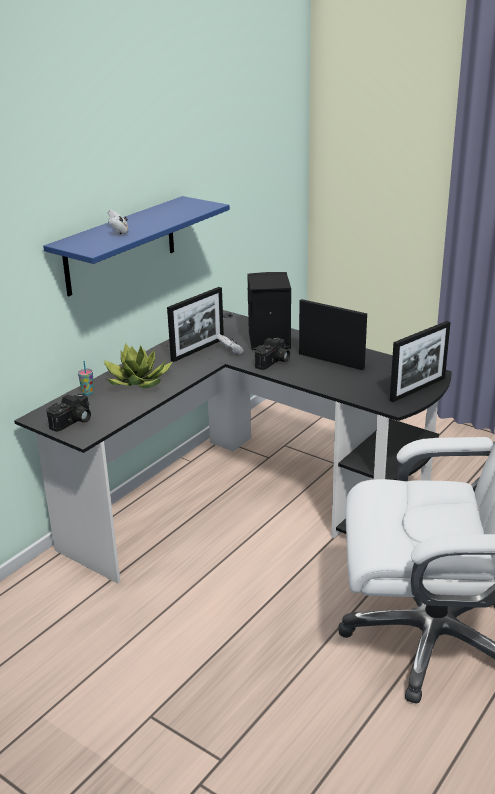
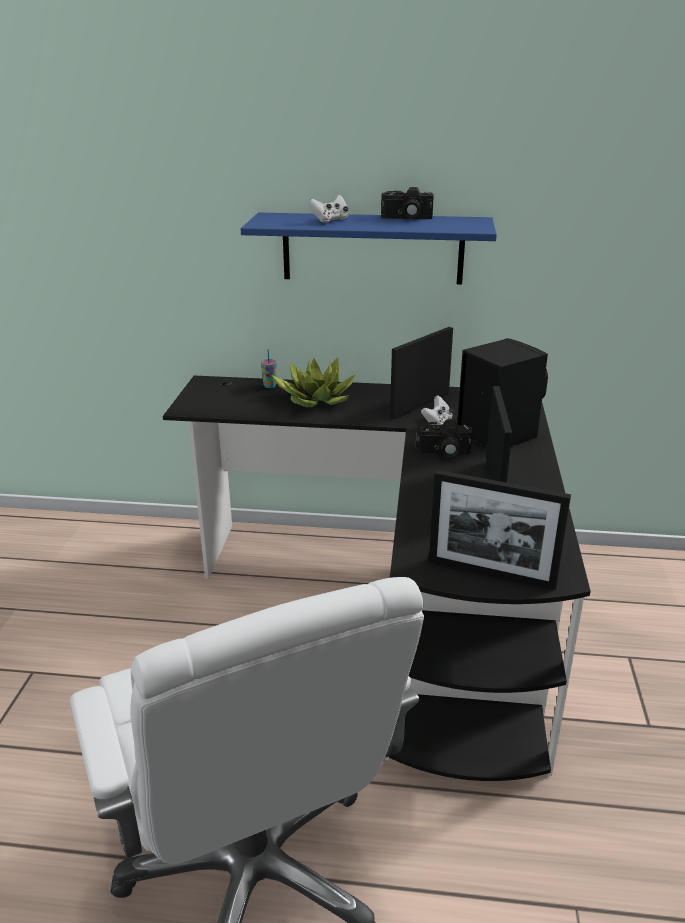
camera: 60 degrees right, 0 degrees up
(73, 422) = (208, 397): camera -> camera (406, 218)
(198, 350) = (420, 405): picture frame -> picture frame turned 120 degrees clockwise

